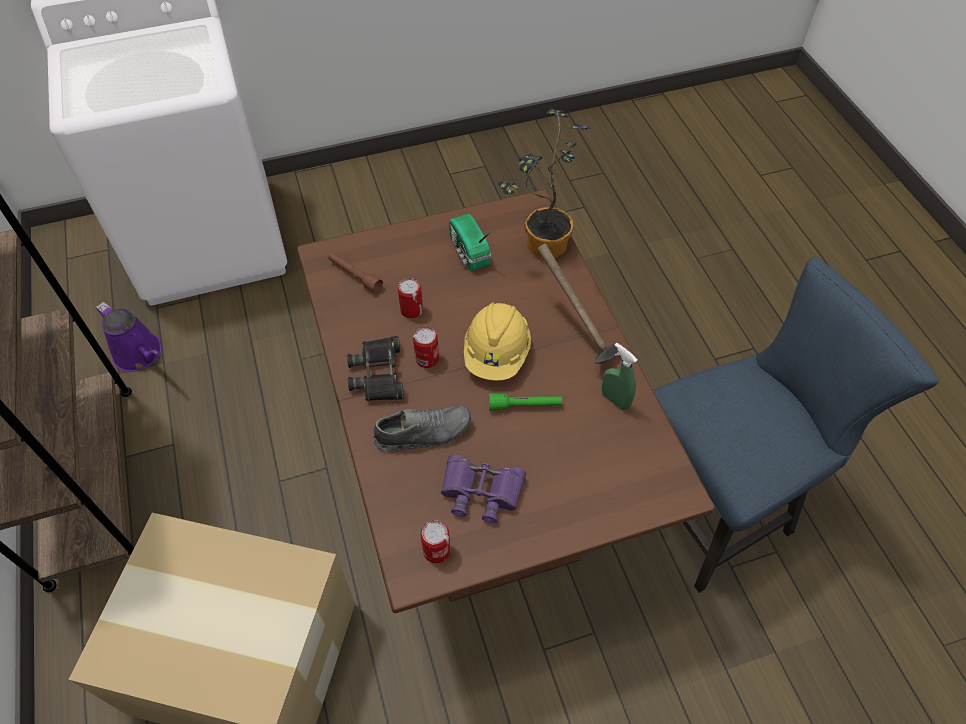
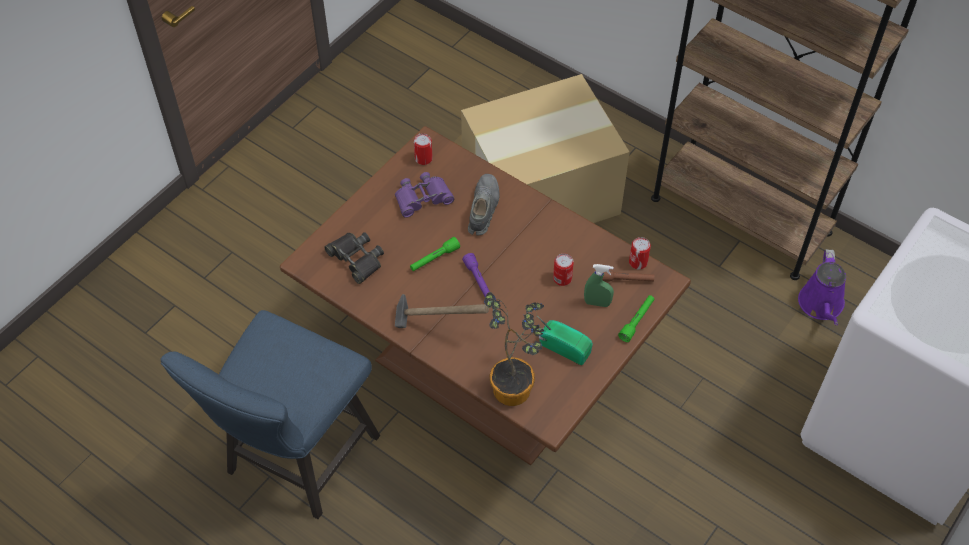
camera: 145 degrees right, 0 degrees up
(140, 354) = (821, 305): purple watering can -> purple watering can turned 90 degrees counterclockwise
(378, 374) = (542, 226): black binoculars -> black binoculars (356, 259)
(383, 238) = (637, 321): none -> green flashlight
(423, 433) = (483, 209): grey shoe -> grey shoe turned 150 degrees clockwise
(427, 359) = (521, 252): can -> can (638, 262)
(497, 354) = (478, 281): yellow hard hat -> purple flashlight
(615, 400) = (379, 295): green spray bottle -> green spray bottle (597, 303)

